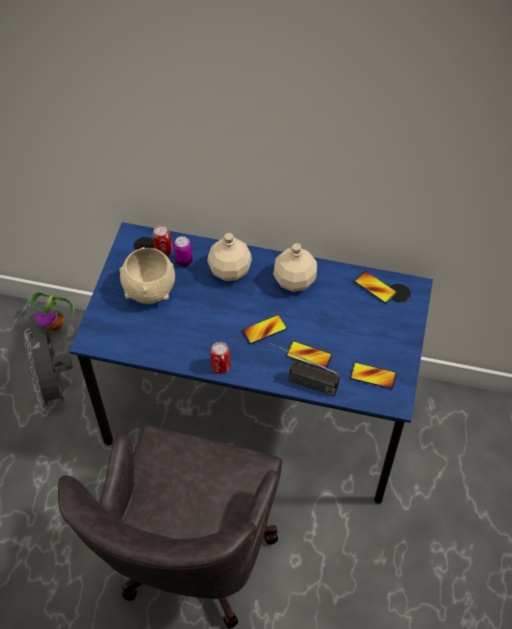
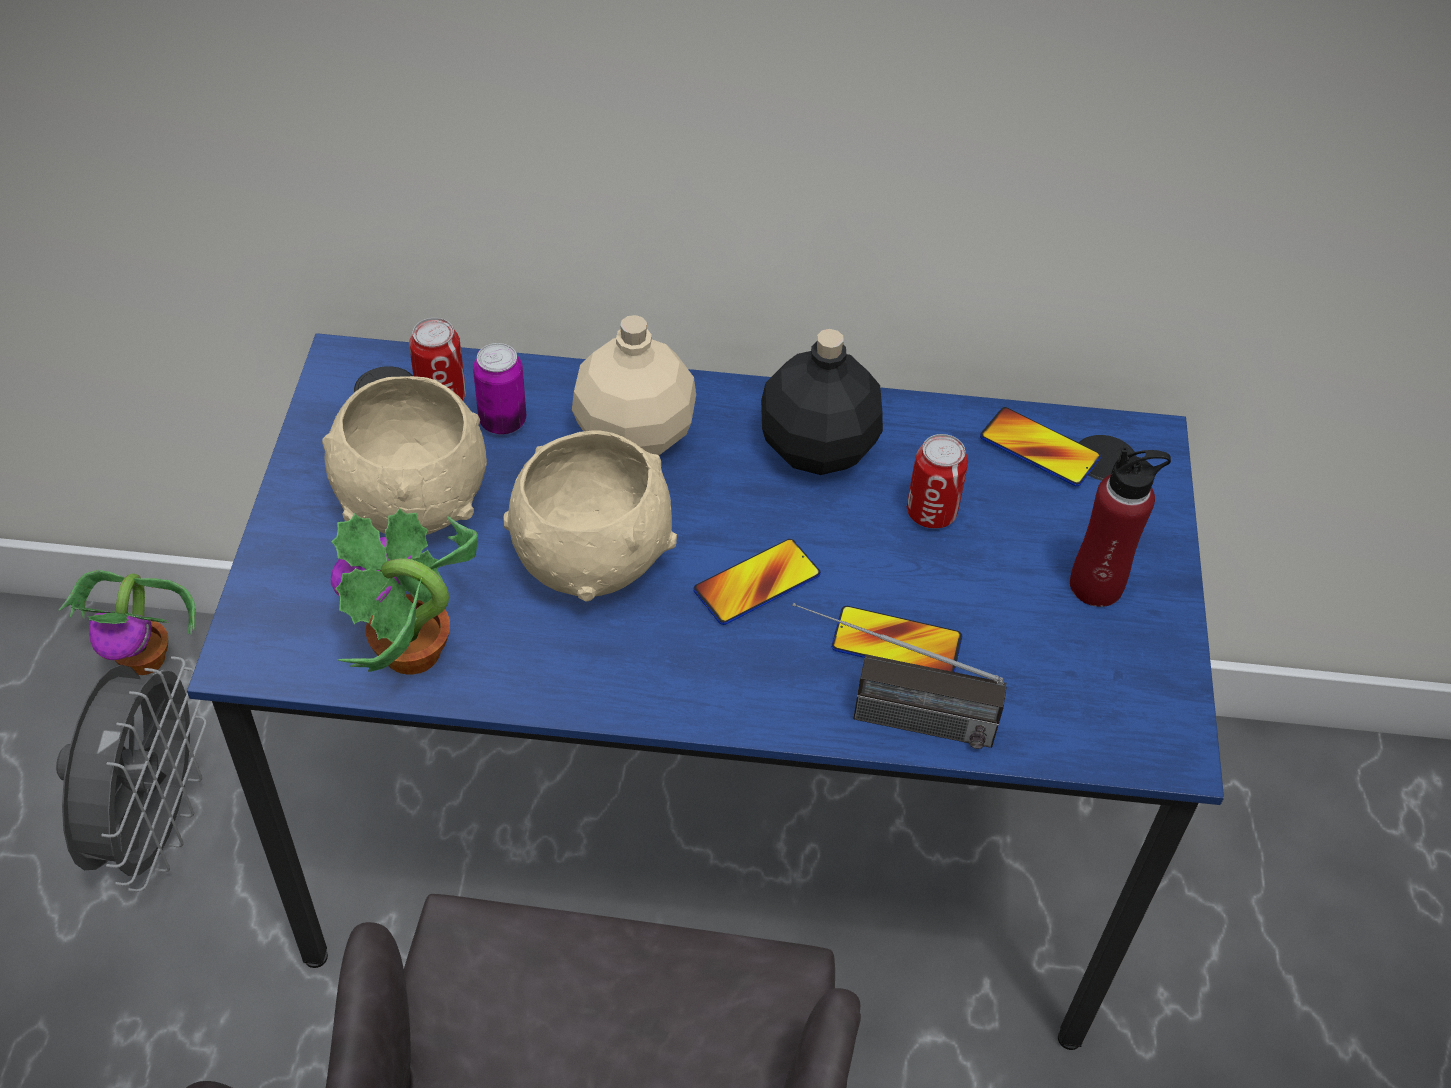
camera: 10 degrees left, 5 degrees down
(54, 388) = (154, 826): grey fan -> grey fan turned 150 degrees counterclockwise
(143, 344) = (412, 653): none -> potted plant
(209, 316) = (594, 559): none -> beige bowl
(221, 366) = (648, 695): can -> can (931, 512)
(294, 280) = (818, 446): beige bottle -> black bottle
(373, 376) = (1088, 683): phone -> none
(384, 341) = (1096, 585): none -> red bottle

